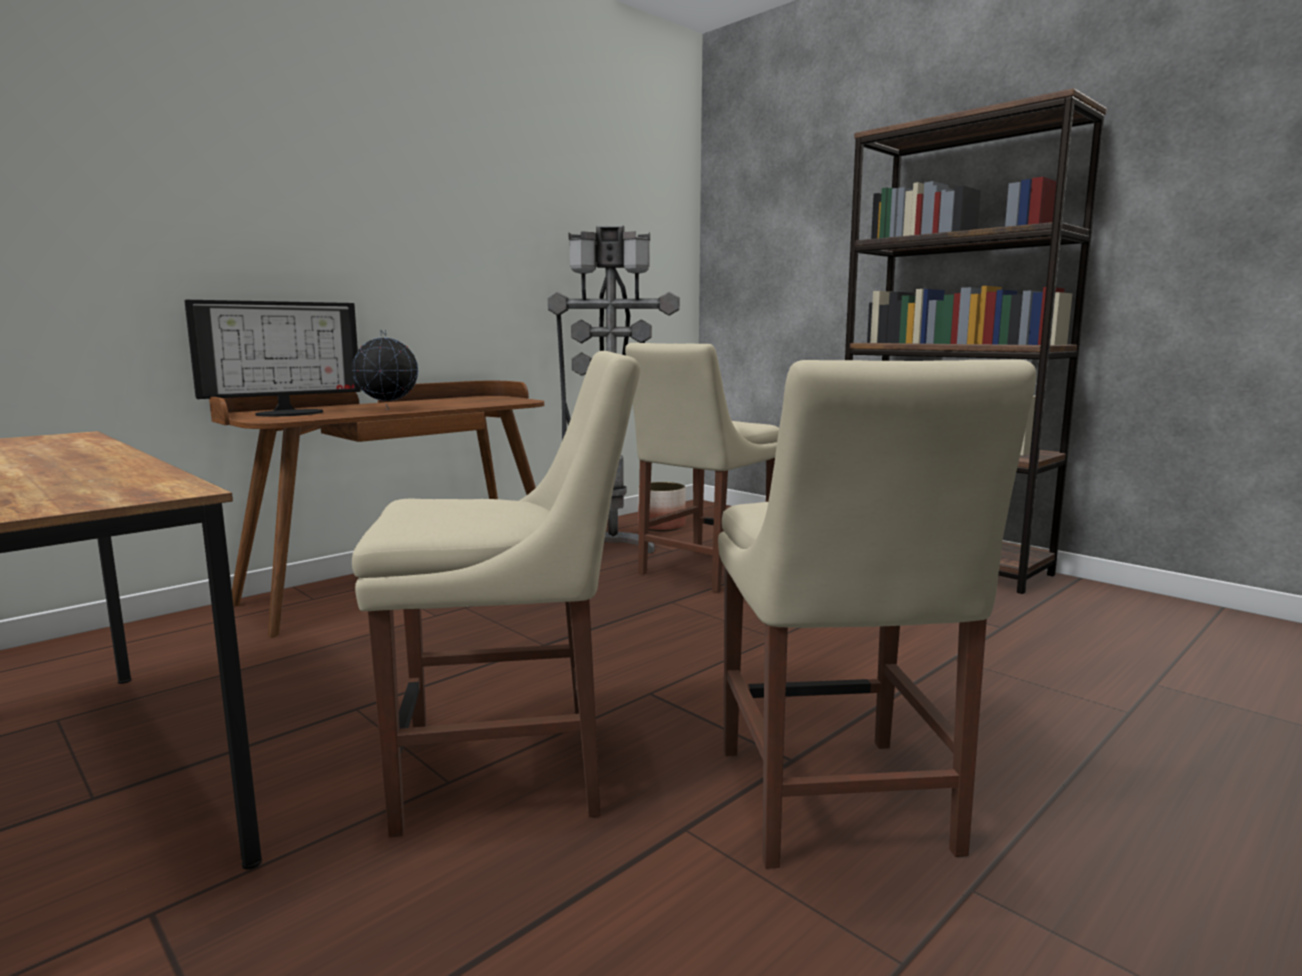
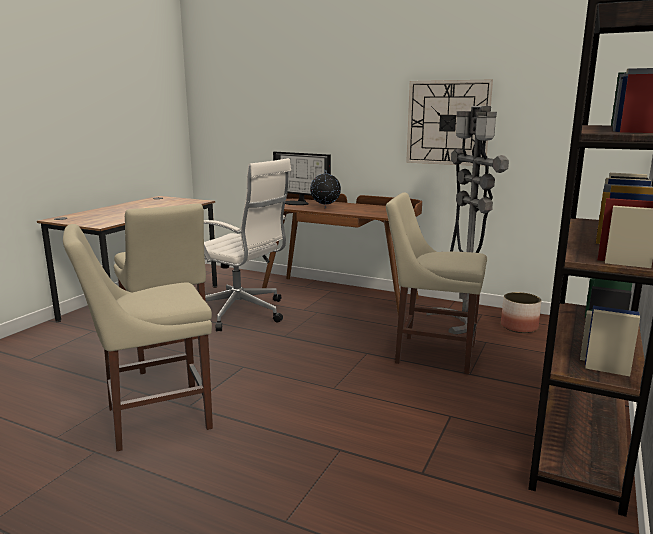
camera: 70 degrees right, 5 degrees up
(367, 668) = (241, 313): none -> white office chair
(509, 255) = (448, 123): none -> wall clock

